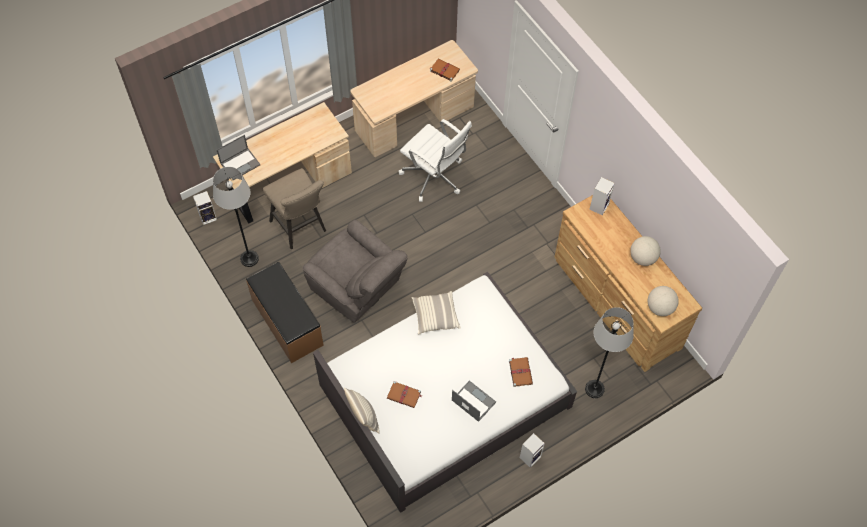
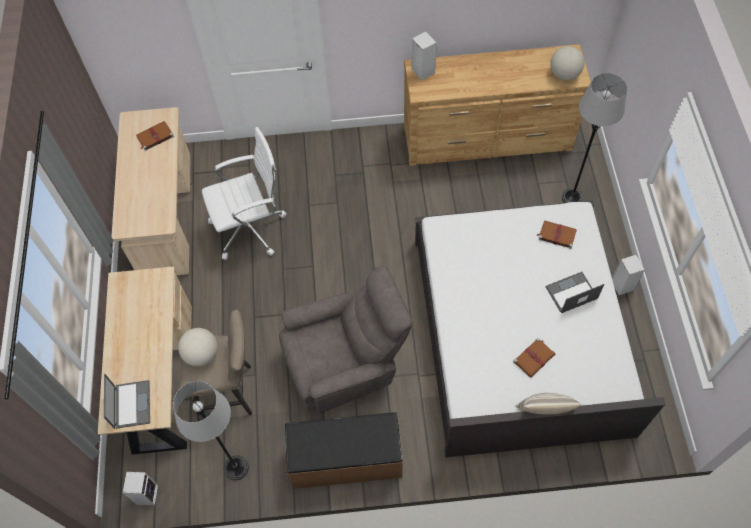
camera: 60 degrees left, 0 degrees up
(435, 316) = (450, 285): pillow -> none
(642, 258) = (501, 63): globe -> globe (201, 354)

